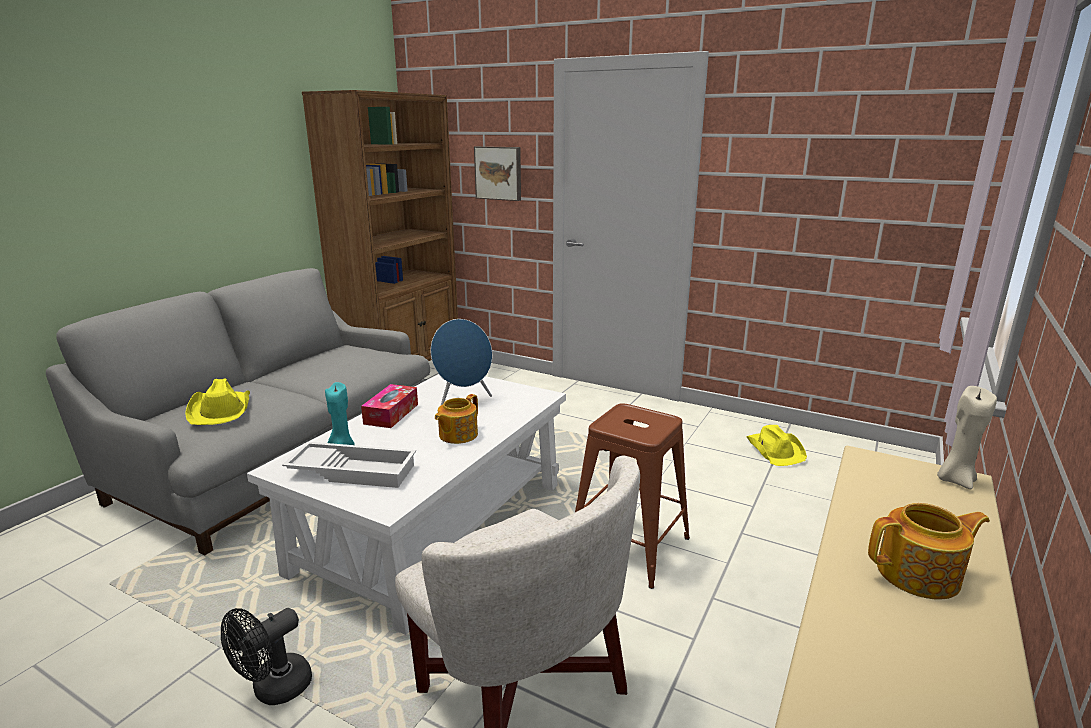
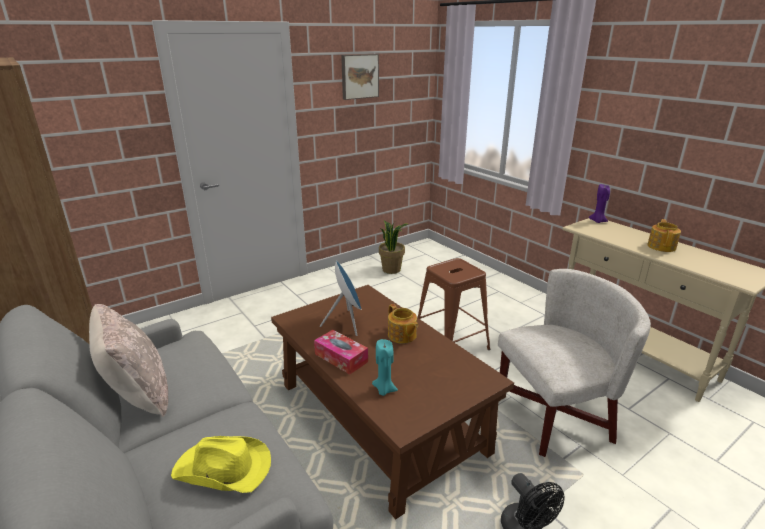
camera: 65 degrees left, 5 degrees up
(309, 360) = (138, 394): none -> beige pillow
(354, 470) = (430, 388): white tray -> none
(433, 525) = (379, 417): white coffee table -> brown coffee table
(499, 173) = (105, 137): picture -> picture (359, 76)
(775, 450) = (392, 269): yellow hat -> potted plant
(955, 480) = (597, 221): beige candle -> purple candle

